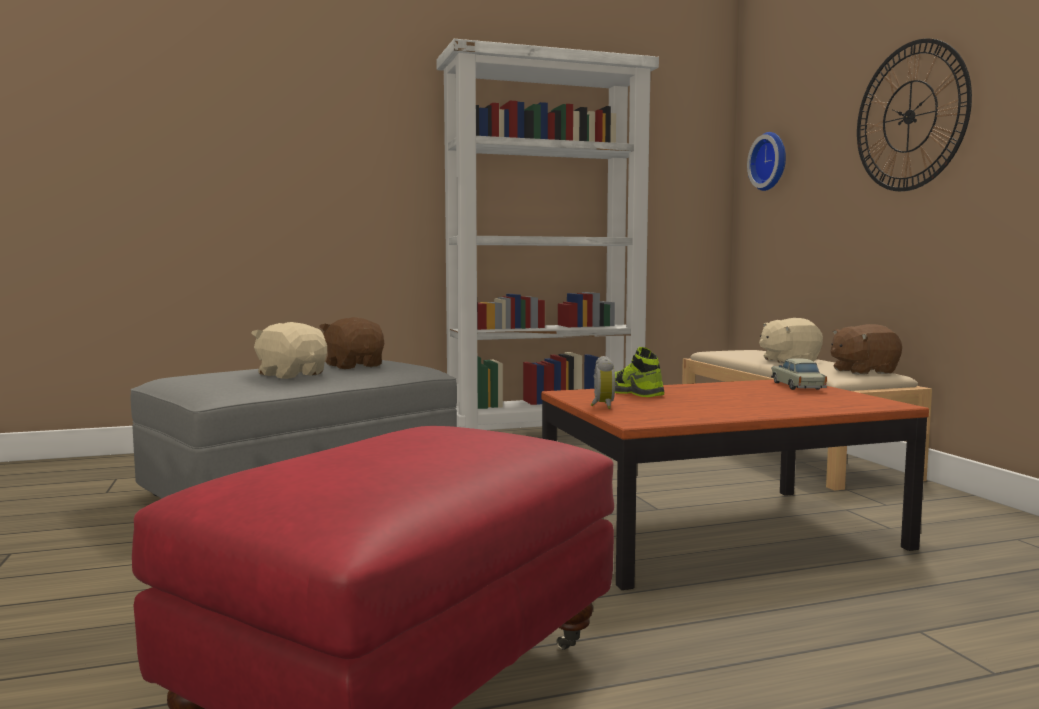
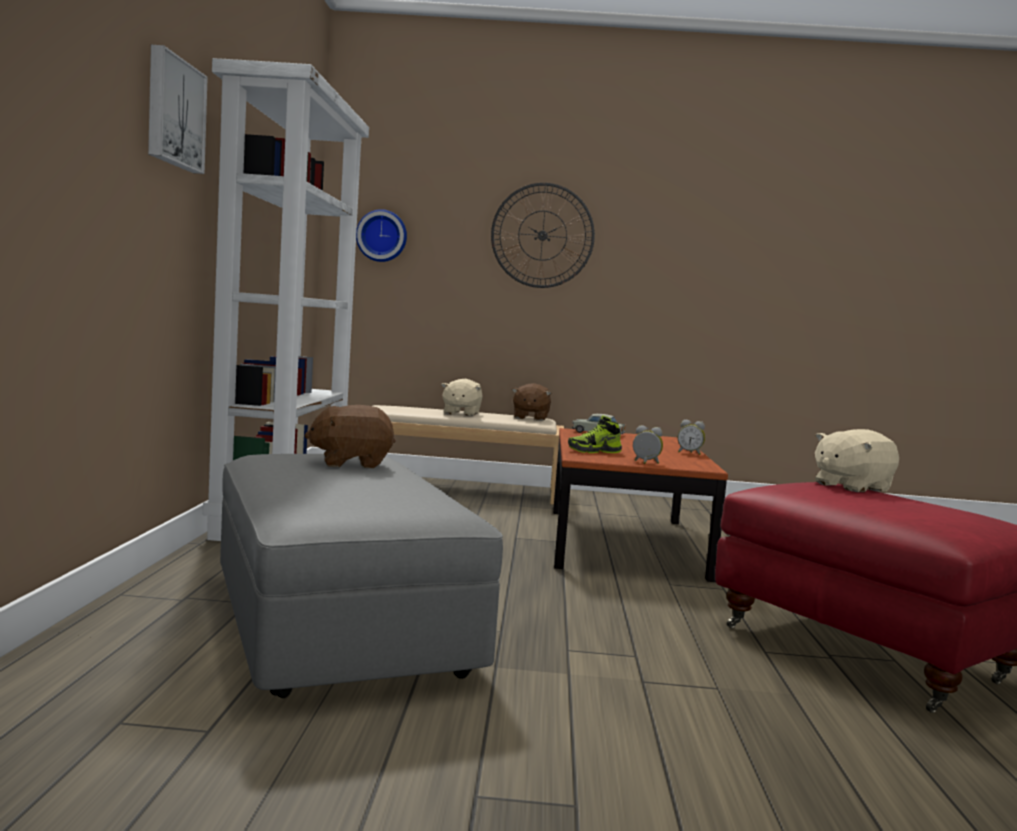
camera: 70 degrees left, 0 degrees up
(291, 375) = (392, 483): beige plush toy -> beige plush toy (851, 487)
(381, 112) = (173, 113): none -> picture
(754, 413) = (690, 453): none -> alarm clock

